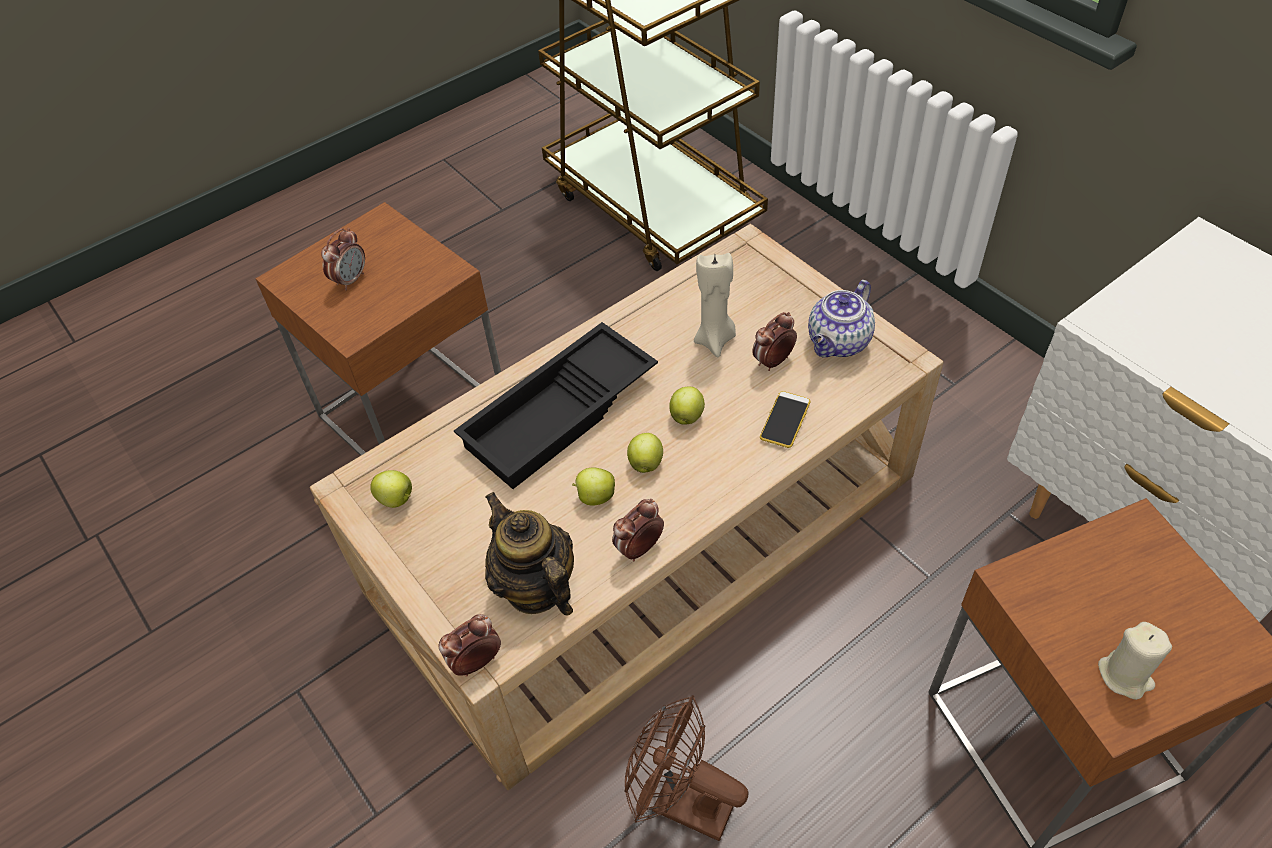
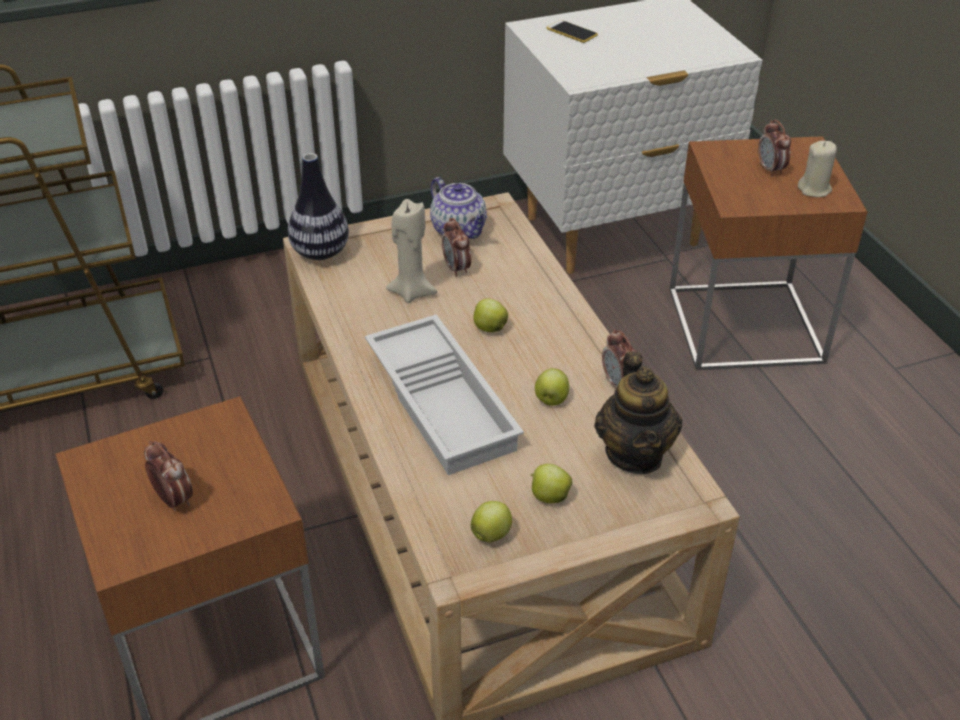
camera: 75 degrees left, 10 degrees down
(476, 662) = (700, 505): alarm clock -> alarm clock (770, 170)
(535, 587) = (635, 454): teapot -> teapot turned 75 degrees counterclockwise
(561, 415) = (444, 402): black tray -> white tray
(645, 463) = (528, 362): apple -> apple (549, 496)
(681, 803) = (749, 531): brown fan -> none
(739, 255) = (320, 253): none -> vase
(785, 420) = (524, 277): phone -> phone (572, 32)

